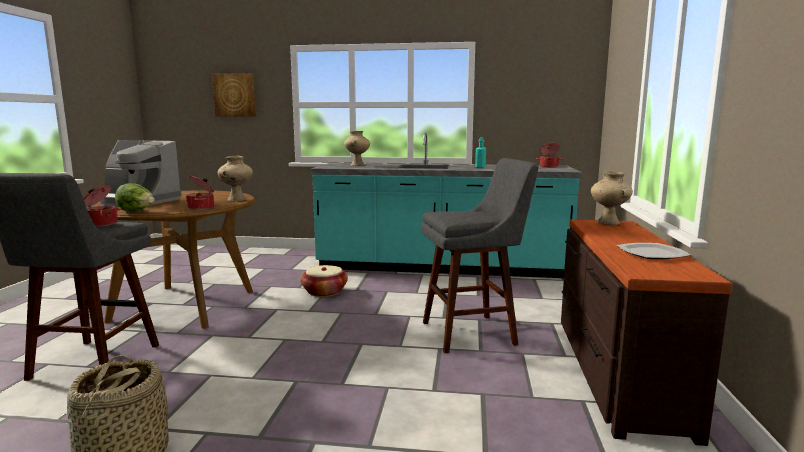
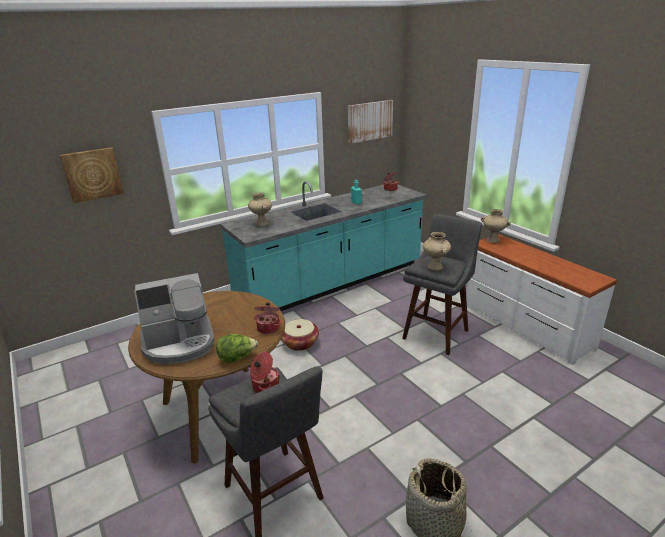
camera: 40 degrees left, 15 degrees up
(237, 200) = (258, 304): beige vase -> beige vase (435, 267)
(546, 84) = (369, 121): none -> picture
(616, 372) = (524, 326): brown dresser -> white dresser
(651, 253) = (560, 266): plate -> none

